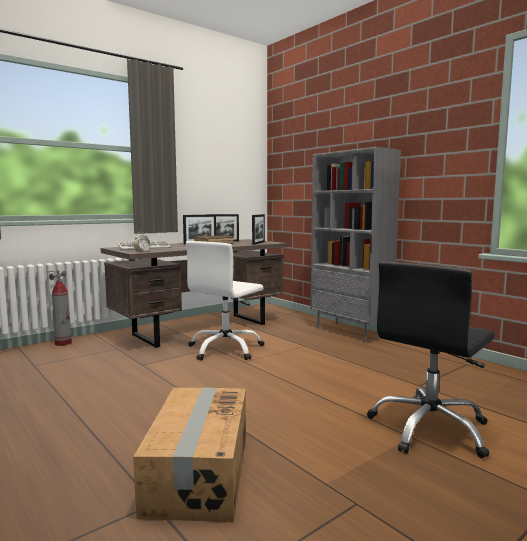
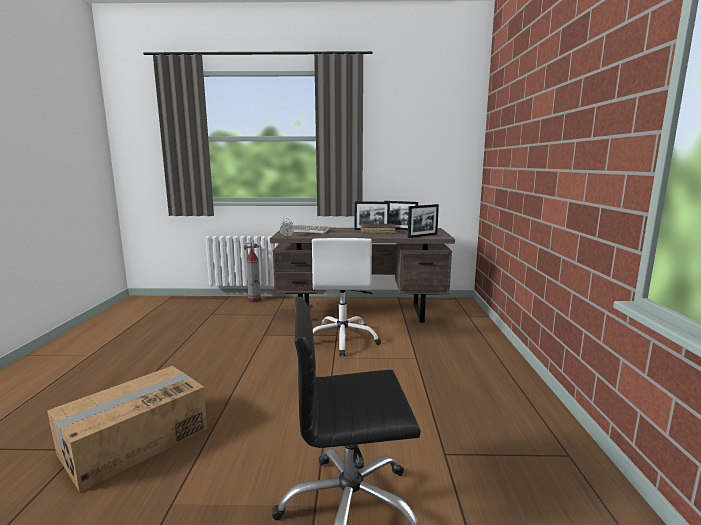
camera: 40 degrees right, 5 degrees up
(226, 349) = (343, 339): white office chair -> white office chair turned 75 degrees counterclockwise
(350, 332) = (497, 357): grey bookcase -> none

